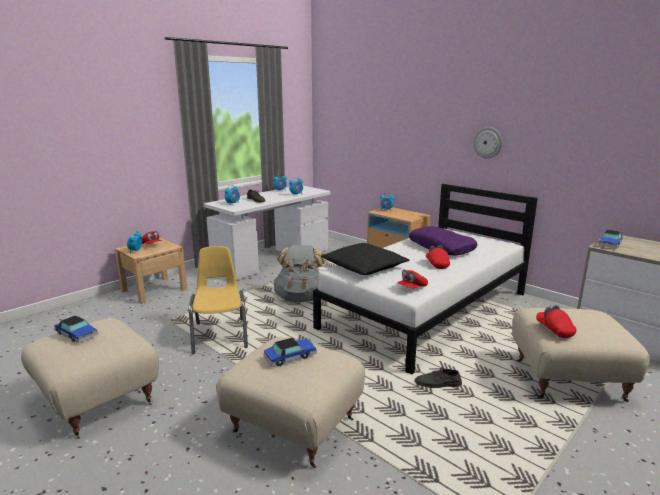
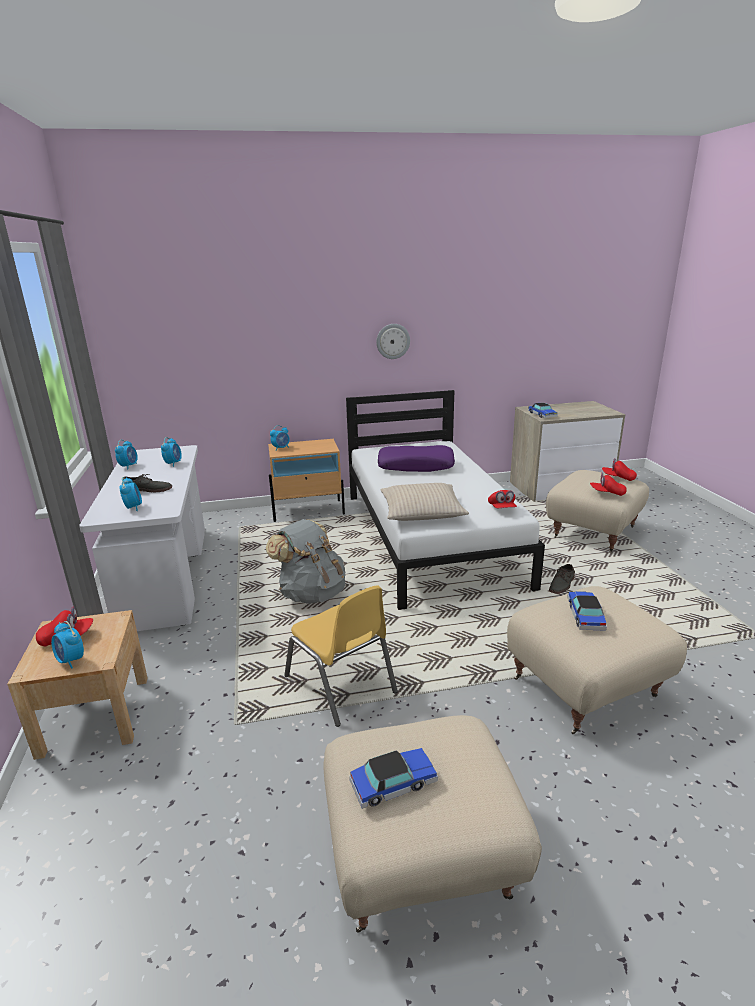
camera: 55 degrees left, 5 degrees up
(220, 335) = (341, 684): yellow chair -> yellow chair turned 150 degrees counterclockwise
(364, 267) = (421, 512): black pillow -> beige pillow
(437, 264) = (455, 481): red cap -> red cap (618, 478)

